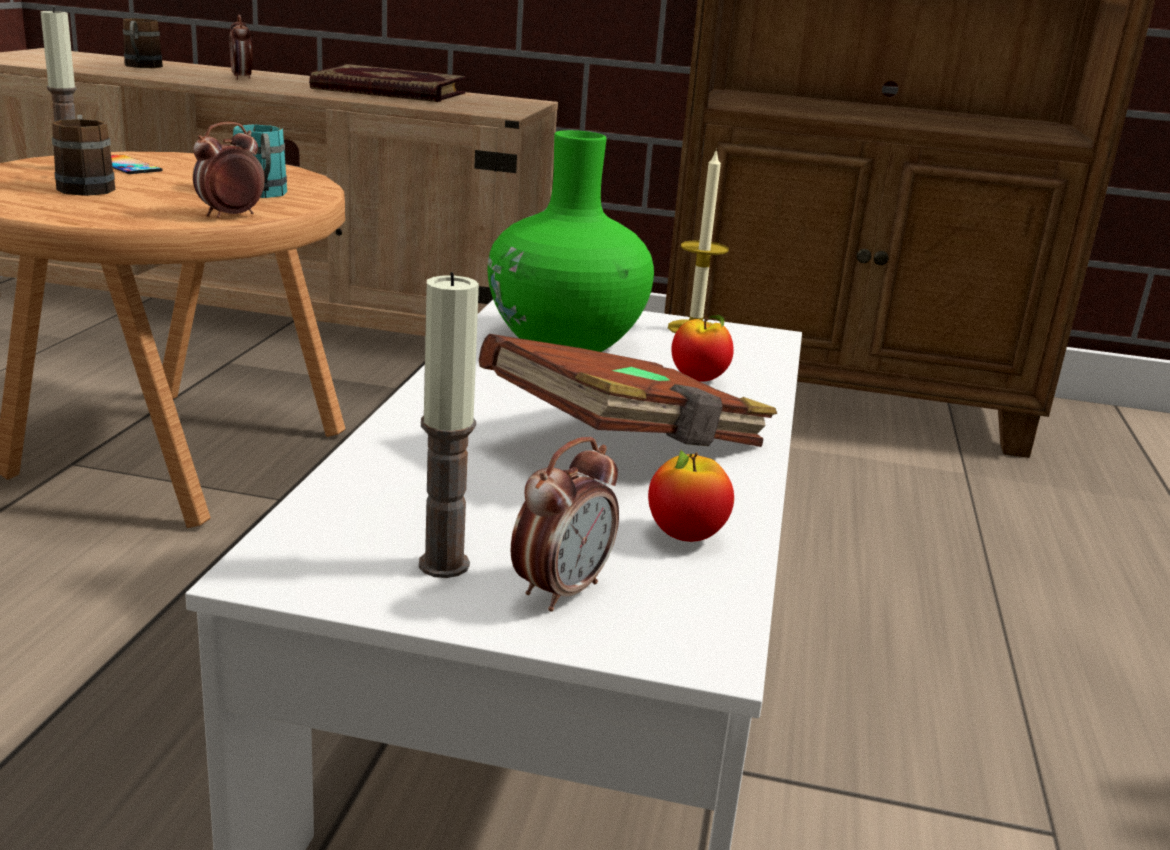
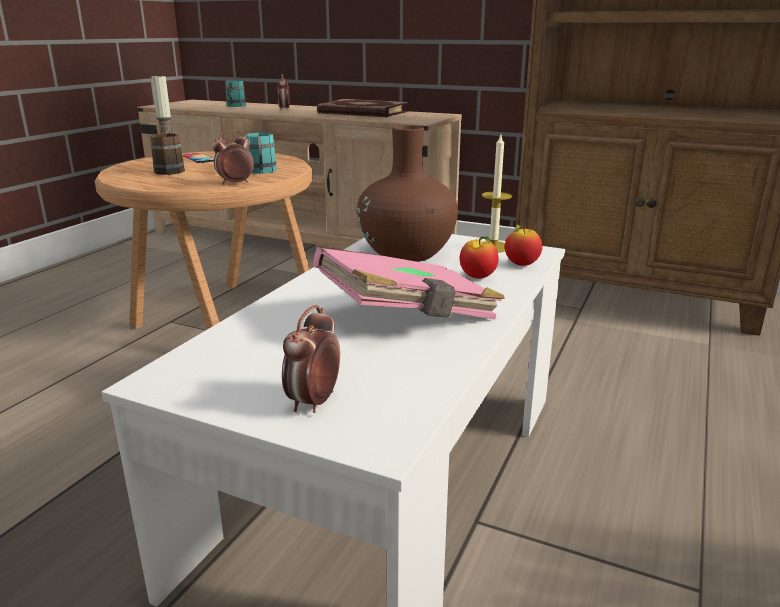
camera: 15 degrees right, 0 degrees up
(141, 66) = (234, 106): brown mug -> turquoise mug
(444, 564) = (253, 383): candle -> none
(562, 591) = (314, 402): alarm clock -> alarm clock turned 150 degrees clockwise
(565, 341) = (406, 254): green vase -> brown vase
(630, 446) = (409, 317): brown book -> pink book
(685, 536) = (411, 373): apple -> apple (521, 264)

